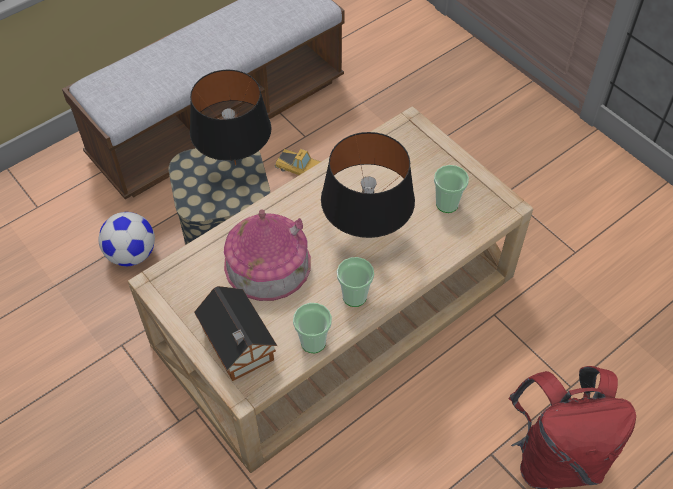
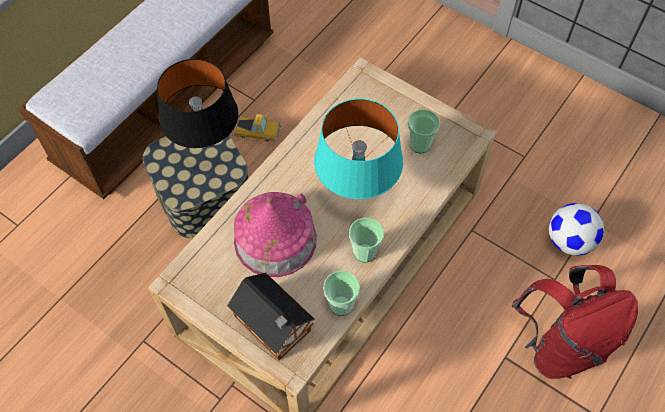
camera: 15 degrees left, 5 degrees up
(132, 254) = (126, 251): football -> football (569, 241)
(366, 235) = (357, 191): black table lamp -> turquoise table lamp

